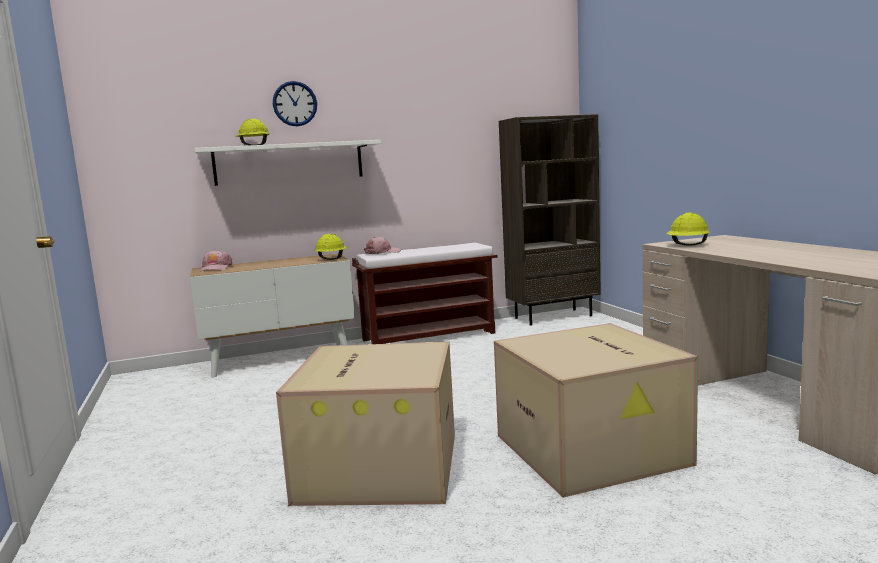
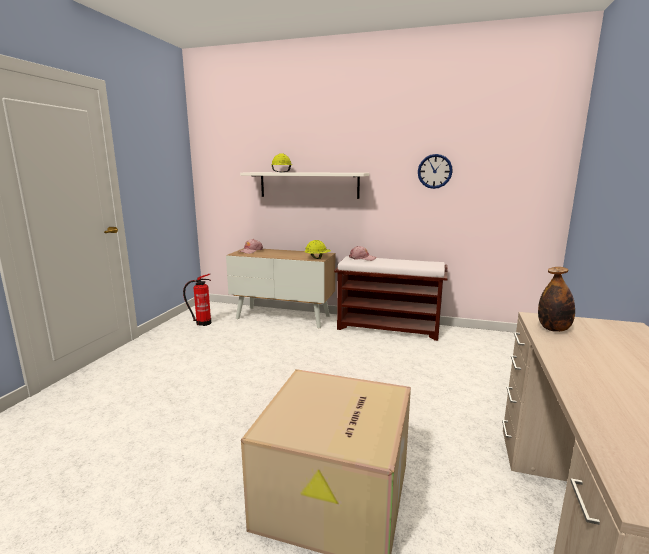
camera: 35 degrees right, 5 degrees up
(166, 394) = (202, 323): none -> fire extinguisher
(295, 103) = (316, 142): wall clock -> wall clock (434, 171)
(378, 466) = (201, 429): cardboard box -> none
(553, 317) = (507, 339): brown bookcase -> none
(688, 245) = (553, 329): yellow hard hat -> bottle

